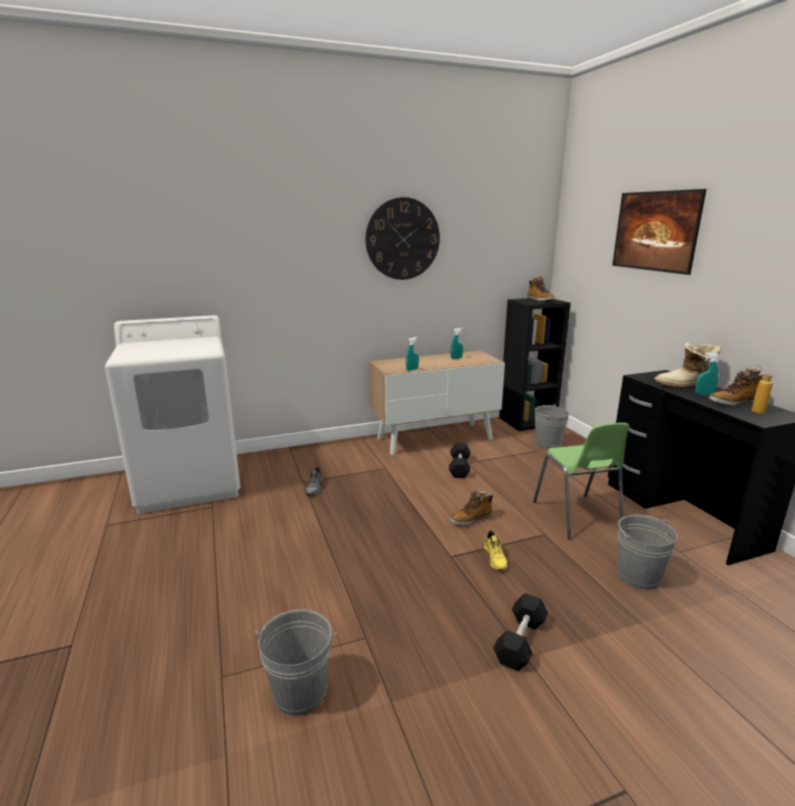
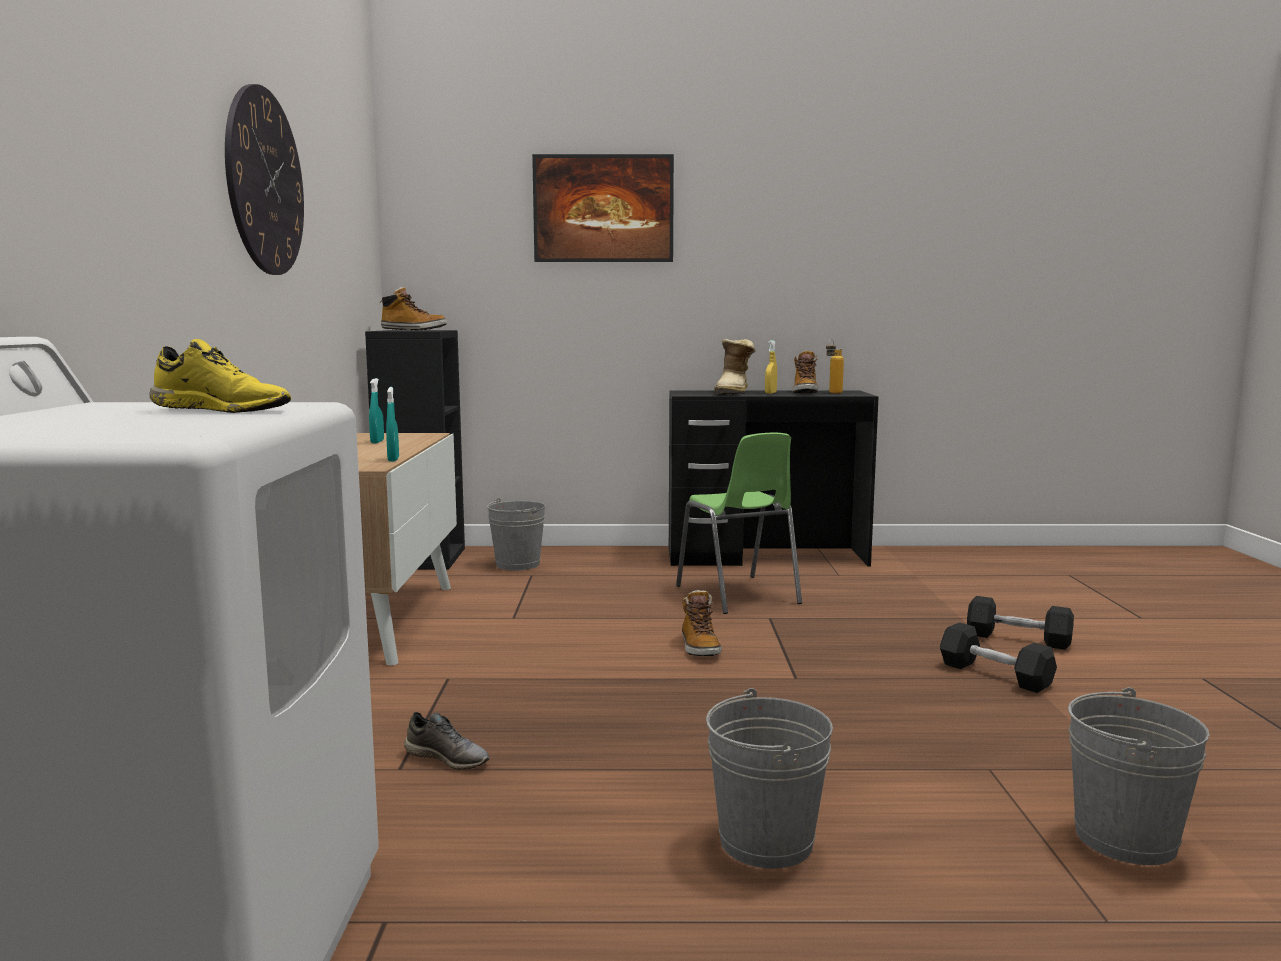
camera: 70 degrees left, 10 degrees down
(459, 467) = (524, 625): black dumbbell -> black dumbbell (1018, 639)
(495, 558) = (813, 653): yellow shoe -> yellow shoe (224, 410)
(576, 517) = (738, 595): green chair -> green chair turned 60 degrees clockwise
(638, 576) = (879, 599): grey bucket -> grey bucket (766, 841)
(704, 394) = (770, 393): turquoise spray bottle -> yellow spray bottle

